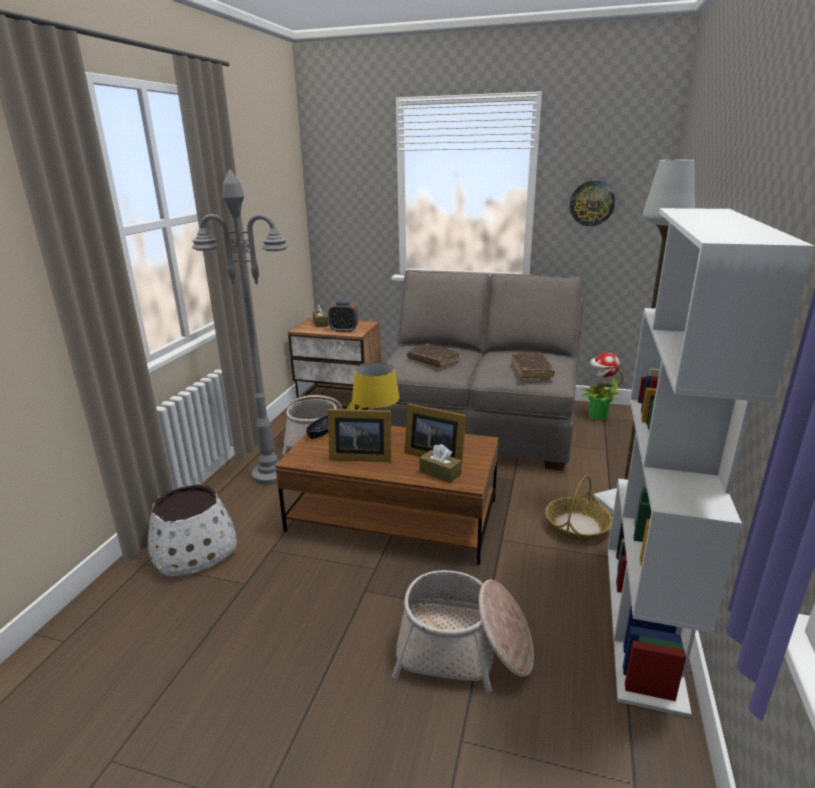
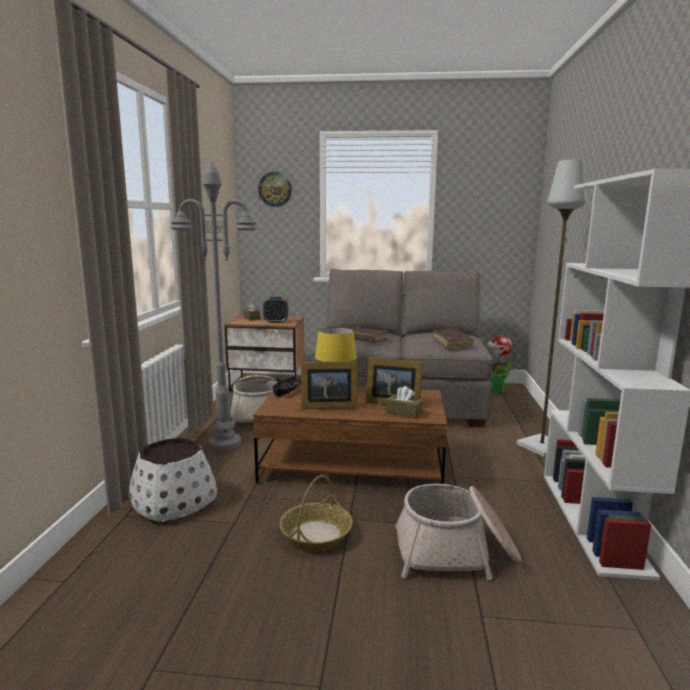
camera: 10 degrees left, 10 degrees down
(577, 526) = (512, 463): basket -> basket (316, 534)
(592, 203) = (480, 216): wall clock -> wall clock (275, 189)

